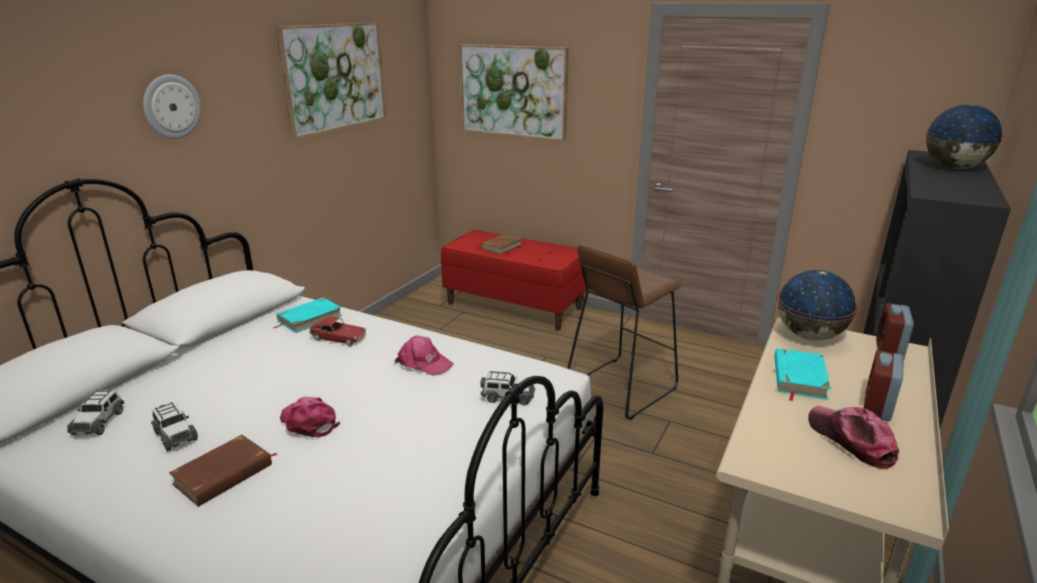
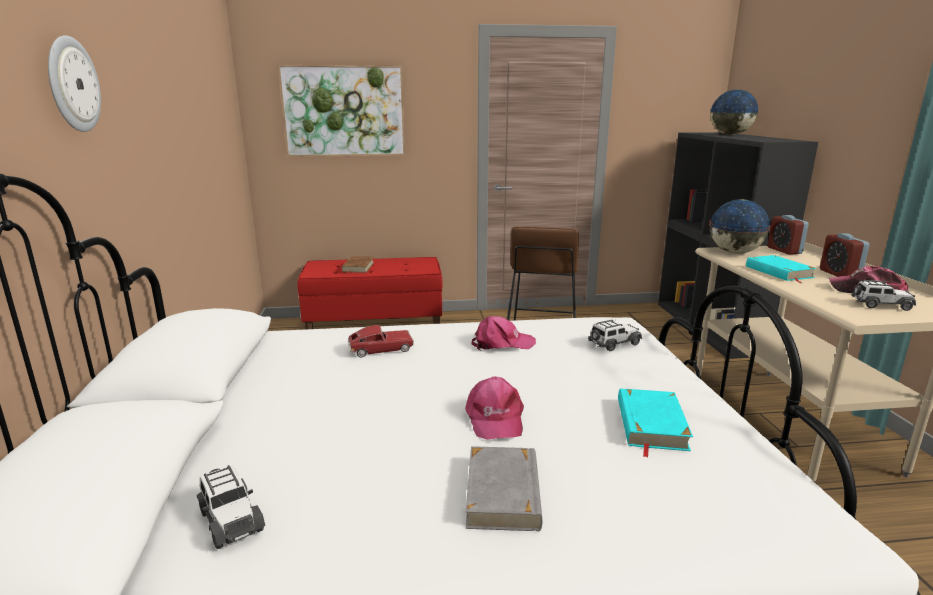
camera: 35 degrees left, 5 degrees down
(175, 435) = (371, 487): toy car -> toy car (881, 305)
(224, 474) = (504, 493): brown book -> grey book
(309, 318) = (315, 343): turquoise book -> turquoise book (650, 424)
(309, 422) = (494, 418): pink cap -> pink cap turned 105 degrees counterclockwise
(334, 77) = (187, 83): picture -> none

